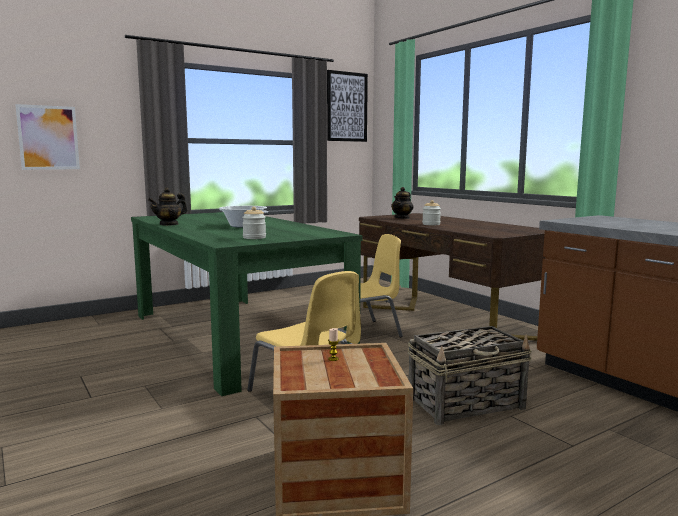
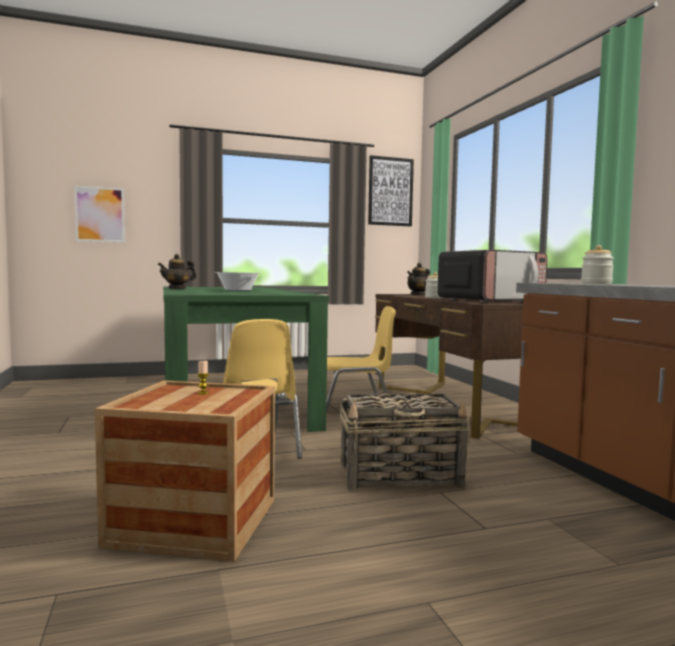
camera: 15 degrees right, 5 degrees down
(254, 237) = (220, 293): jar -> jar (596, 284)
(492, 229) = (491, 301): none -> microwave

